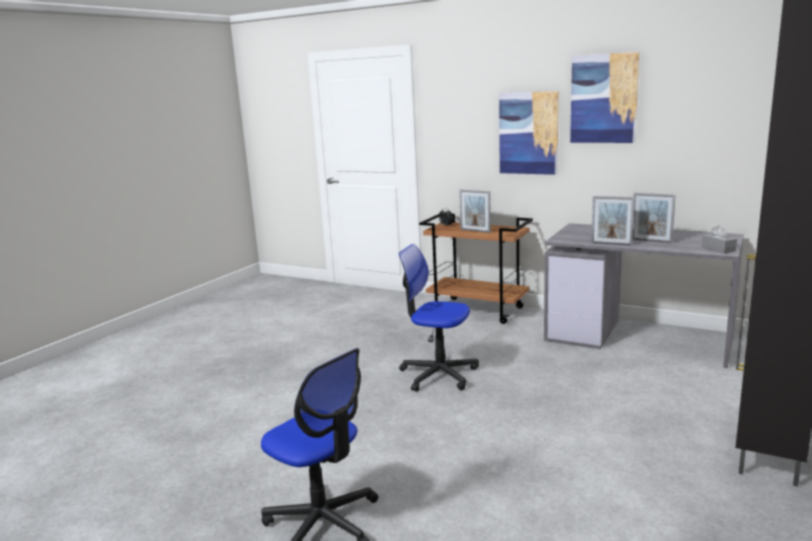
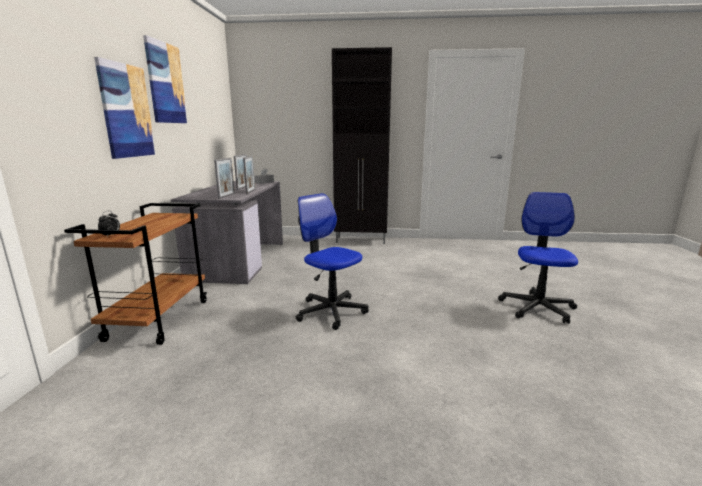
camera: 115 degrees left, 0 degrees up
(438, 374) = (331, 311): office chair -> office chair turned 135 degrees clockwise
(475, 231) = (156, 224): picture frame -> picture frame (226, 196)

